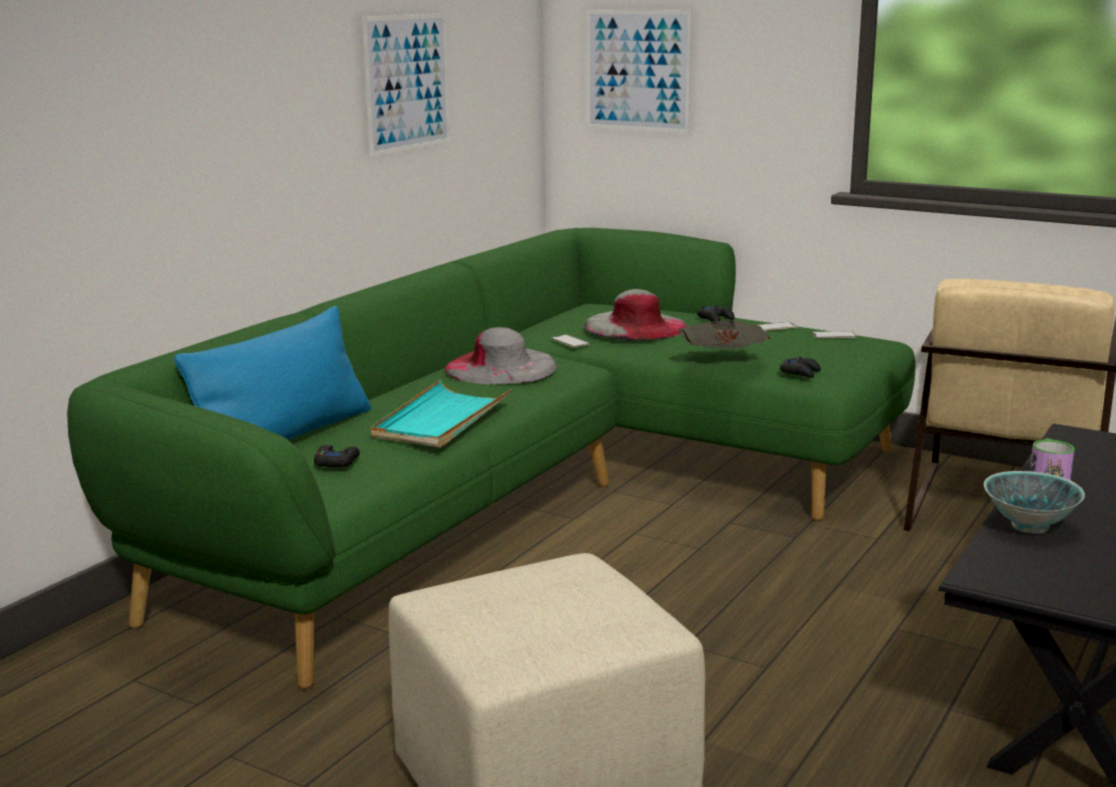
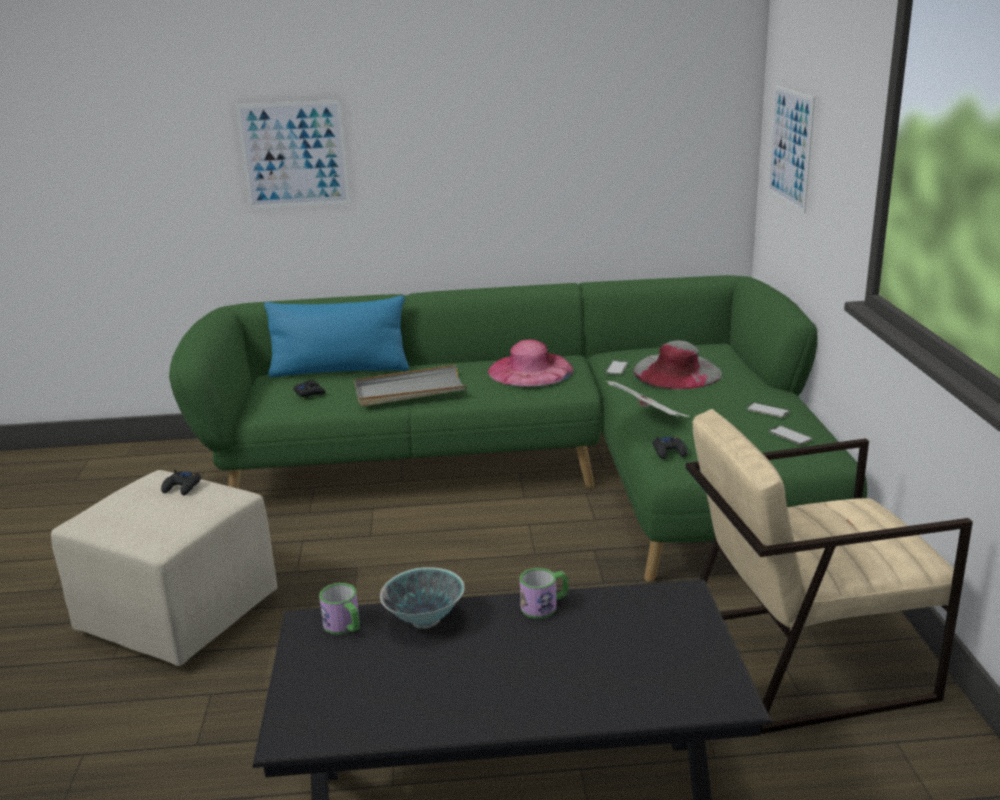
camera: 55 degrees right, 5 degrees up
(407, 82) = (562, 141): picture -> picture (294, 154)
(441, 420) = (409, 390): turquoise tray -> grey tray
(500, 367) = (530, 370): grey hat -> pink hat
(715, 319) = (747, 387): black game controller -> black game controller (182, 487)
(1009, 562) = (345, 626): none -> mug

